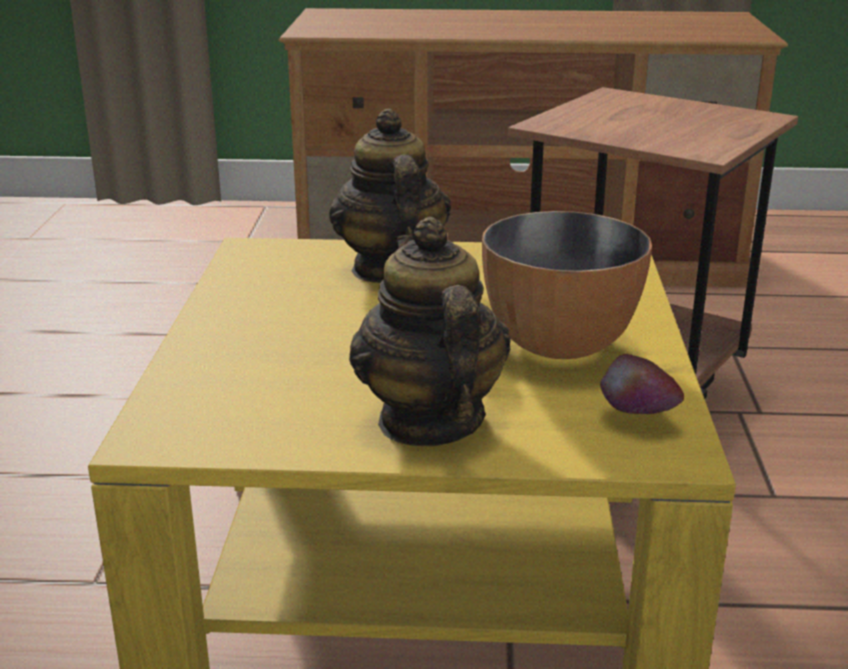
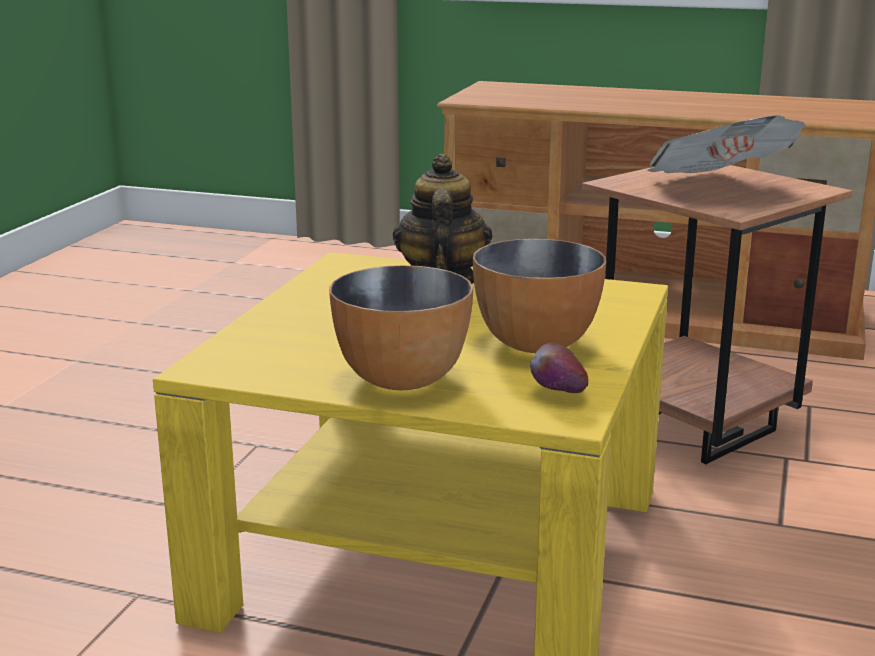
camera: 15 degrees right, 5 degrees down
(429, 421) = (401, 379): teapot -> bowl
(664, 124) = (719, 189): none -> newspaper

